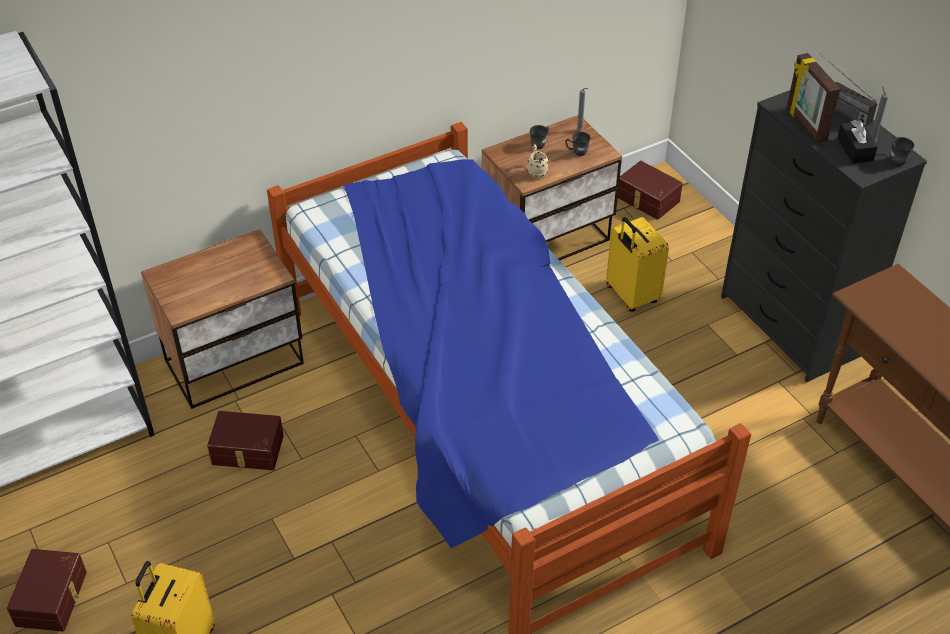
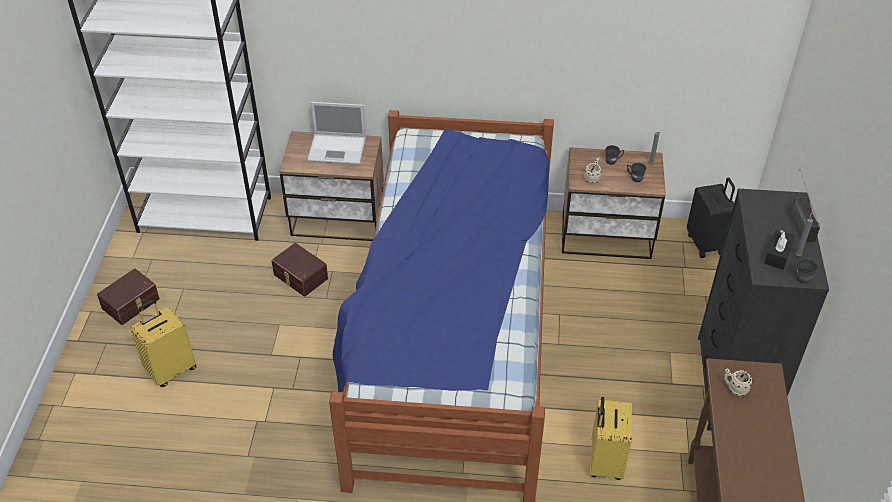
camera: 35 degrees right, 0 degrees up
(222, 266) = (338, 149): none -> laptop
(630, 295) = (631, 304): yellow suitcase -> yellow suitcase (604, 462)
(647, 199) = (706, 243): brown storage box -> black suitcase
(805, 125) = (757, 220): picture frame -> none
(884, 309) = (734, 389): none -> beige mug

